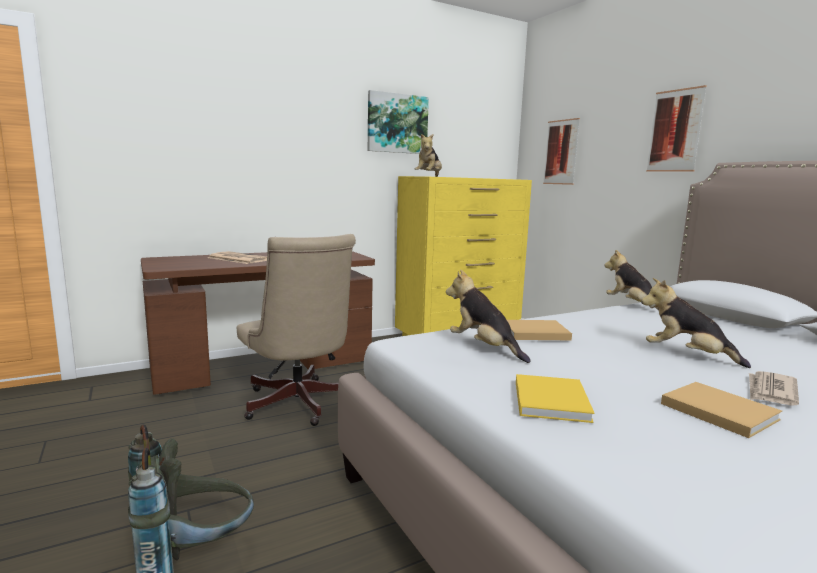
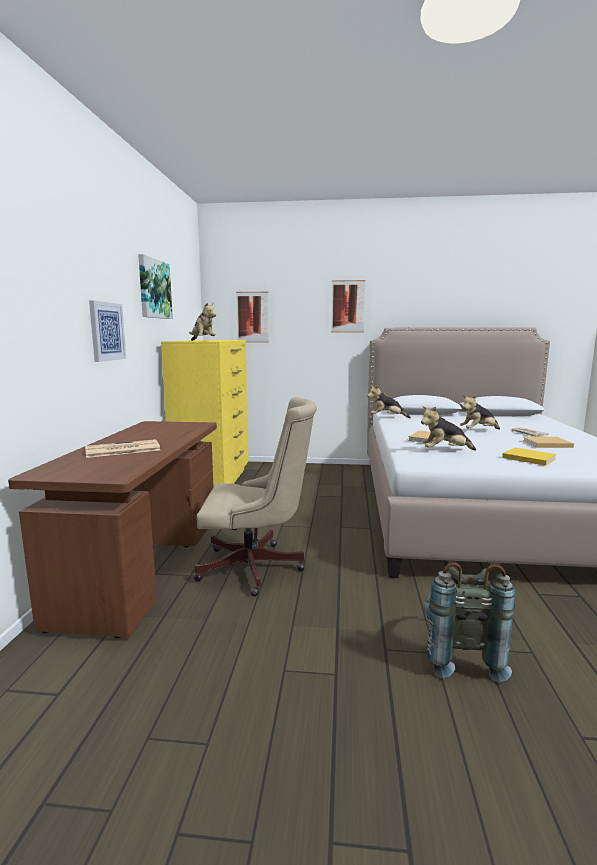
camera: 55 degrees left, 0 degrees up
(299, 162) = (107, 331): none -> picture

